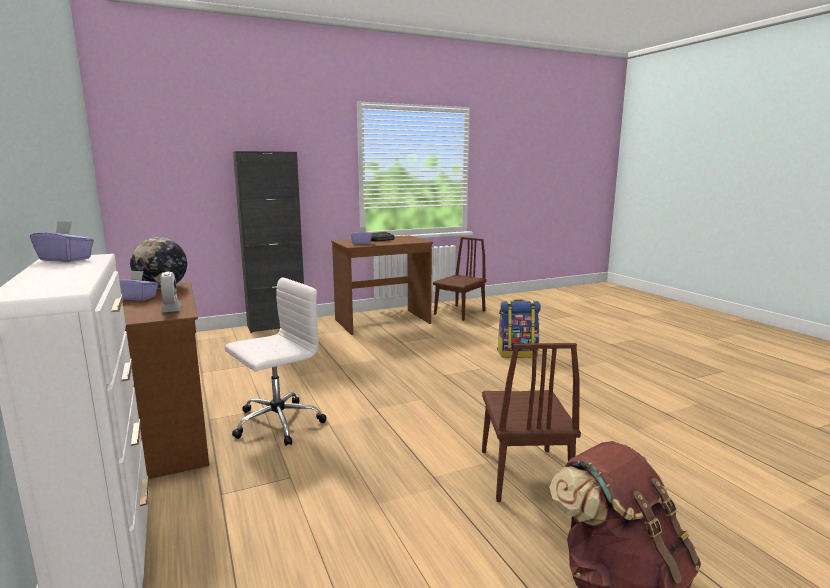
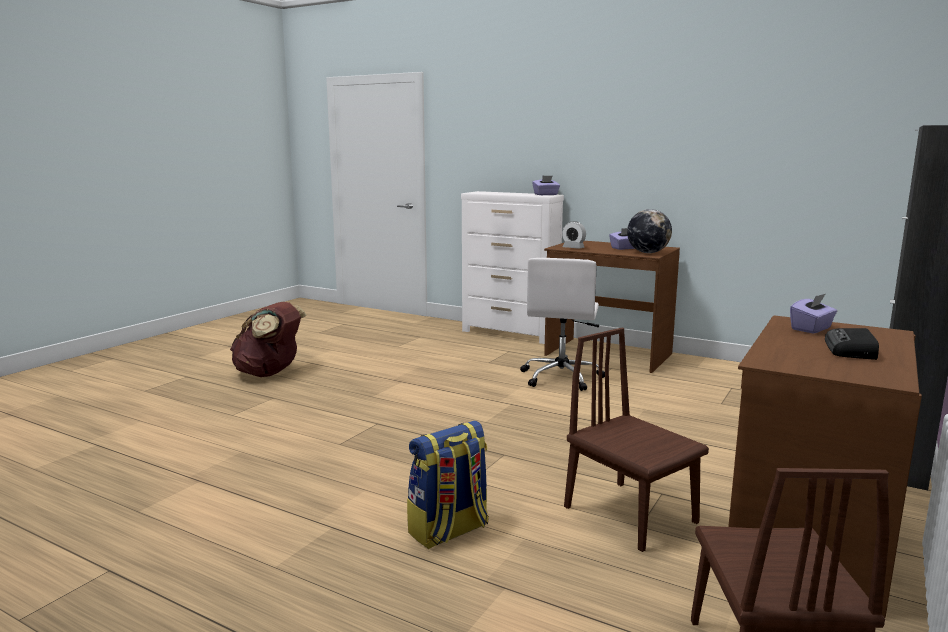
camera: 145 degrees right, 0 degrees up
(524, 473) = (340, 396): brown chair -> brown chair (630, 514)

